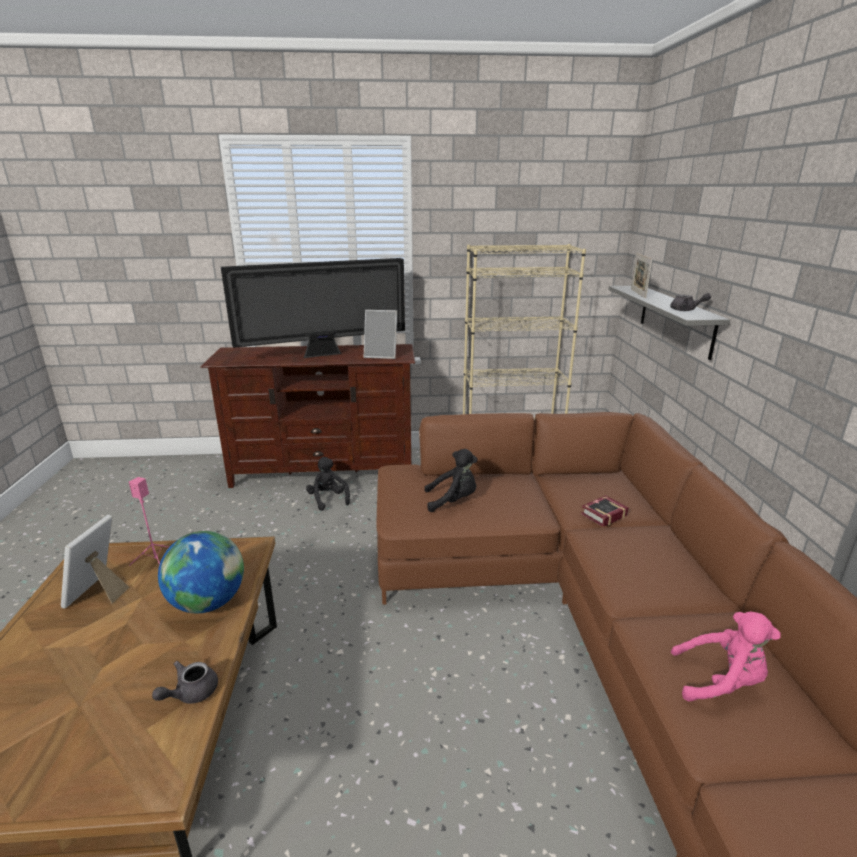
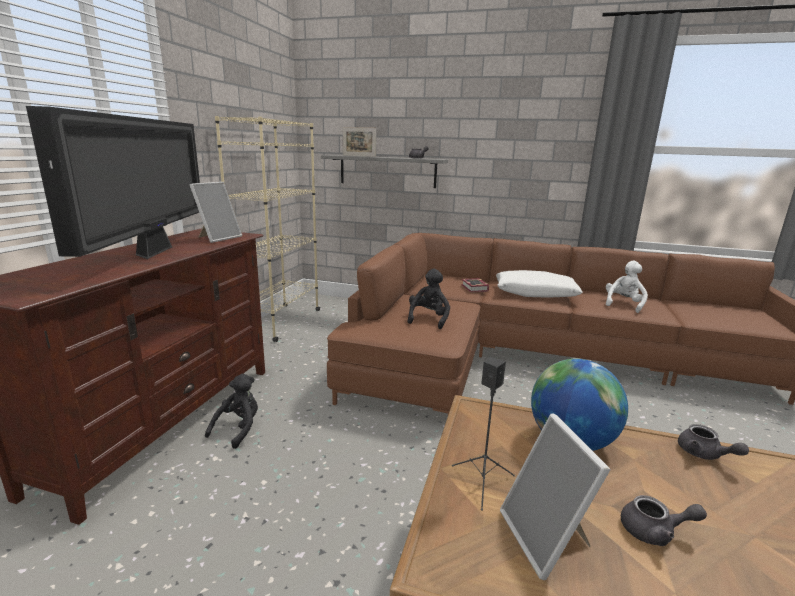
camera: 70 degrees left, 5 degrees down
(95, 644) = (654, 532): none -> grey teapot
(99, 593) = (546, 539): picture frame -> picture frame turned 45 degrees clockwise
(157, 563) = (483, 482): pink speaker -> black speaker
(328, 499) = (238, 429): black plush toy -> black plush toy turned 120 degrees clockwise
(652, 569) = (535, 293): none -> white pillow
(720, 682) = (623, 304): pink plush toy -> white plush toy

